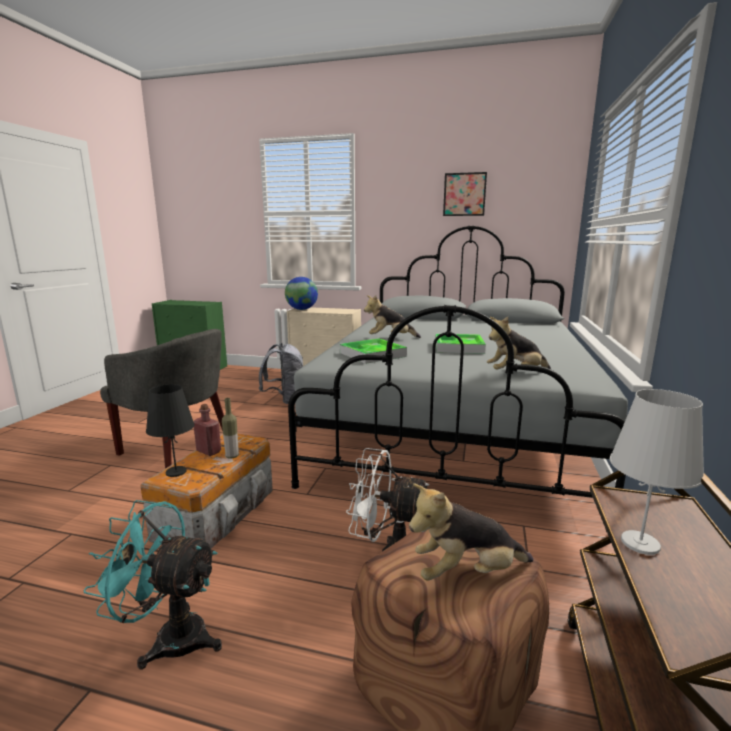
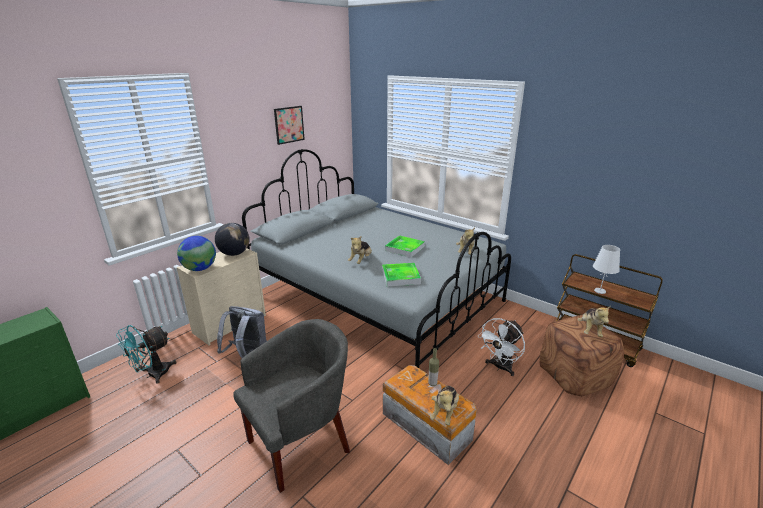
camera: 65 degrees left, 10 degrees up
(170, 637) = (537, 456): turquoise fan -> turquoise fan (153, 375)
(176, 472) = (444, 412): black table lamp -> plush toy
(208, 451) = (419, 393): red bottle -> none
(341, 311) = (234, 254): none -> globe

